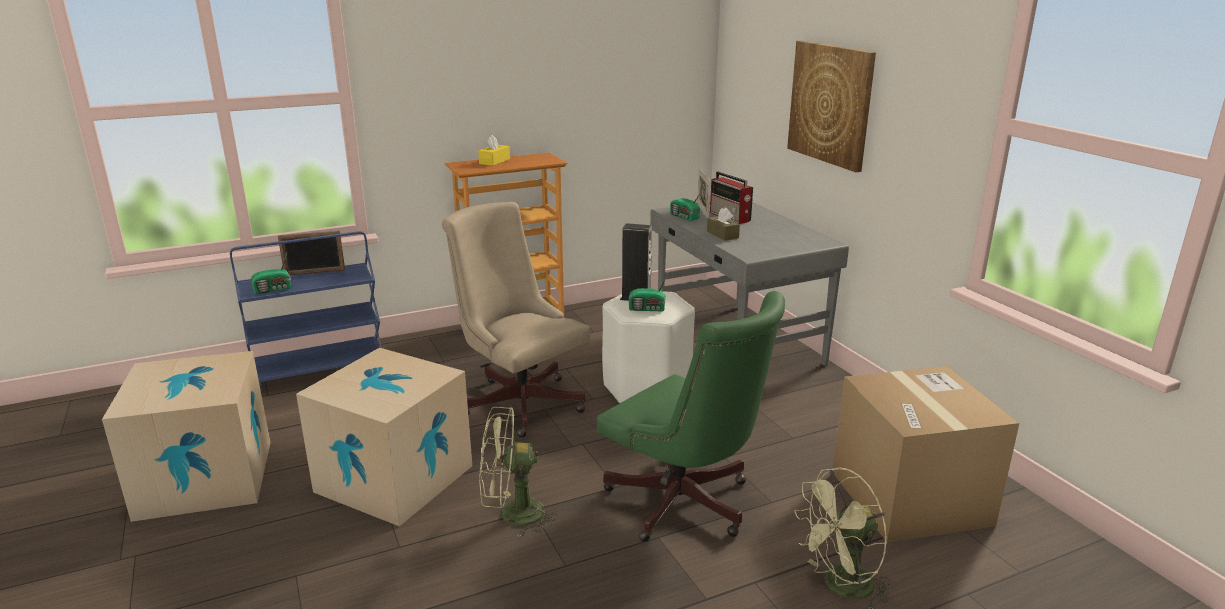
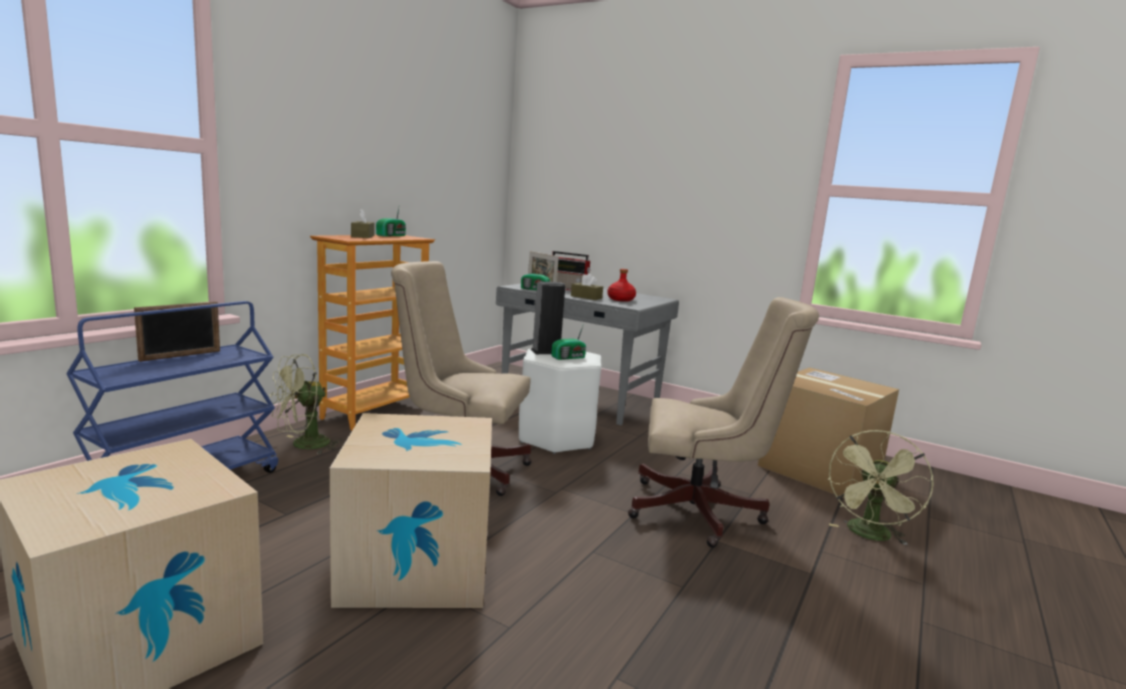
camera: 35 degrees left, 10 degrees down
(274, 289) = (146, 374): radio -> radio (392, 235)
(494, 161) = (362, 236): yellow tissue box -> brown tissue box
(512, 515) = (581, 561): green fan -> green fan (303, 445)
(685, 506) = (703, 513): green office chair -> beige office chair
(760, 241) = (620, 299): none -> red bottle
(830, 104) = (649, 192): picture -> none

